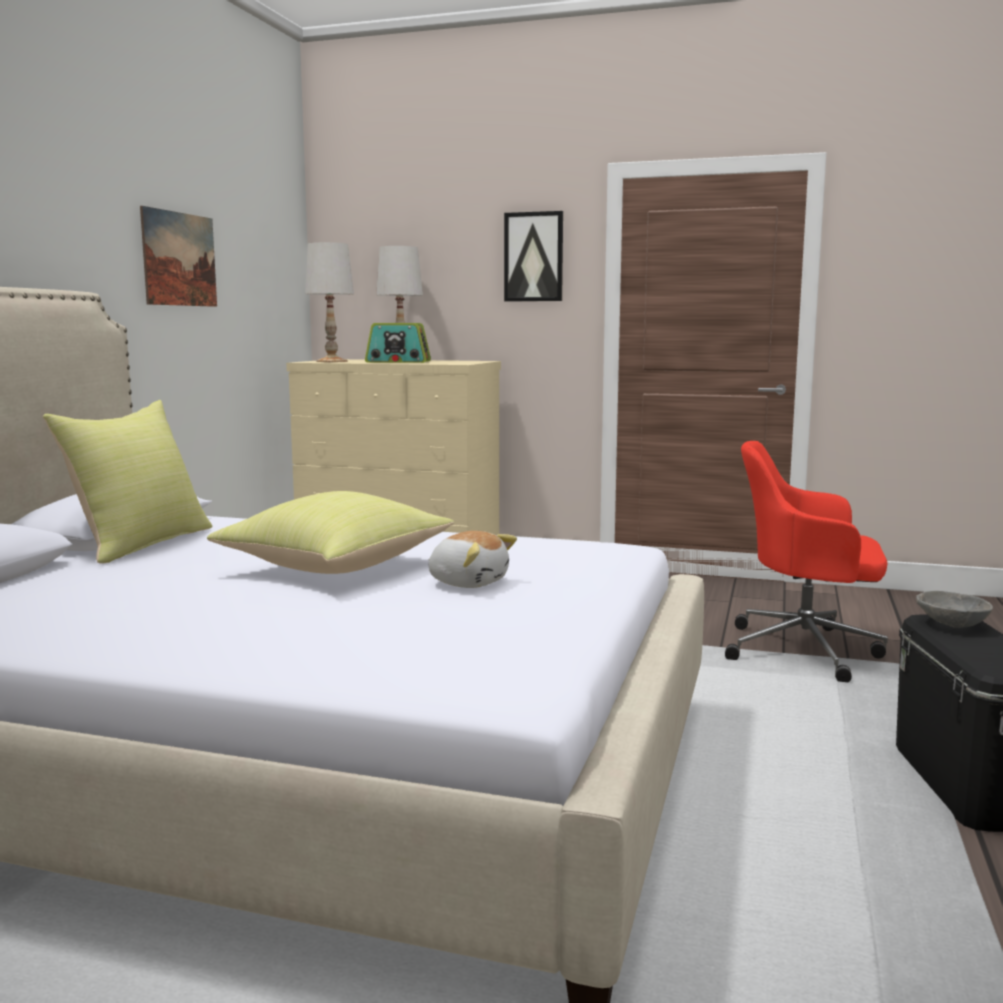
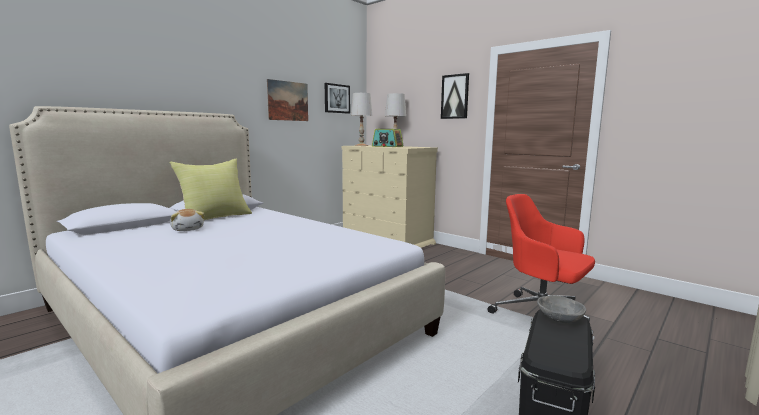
camera: 25 degrees right, 0 degrees up
(261, 254) = (336, 98): none -> picture
(336, 567) = (255, 236): yellow pillow -> none
(468, 582) = (289, 251): plush toy -> plush toy (188, 229)

